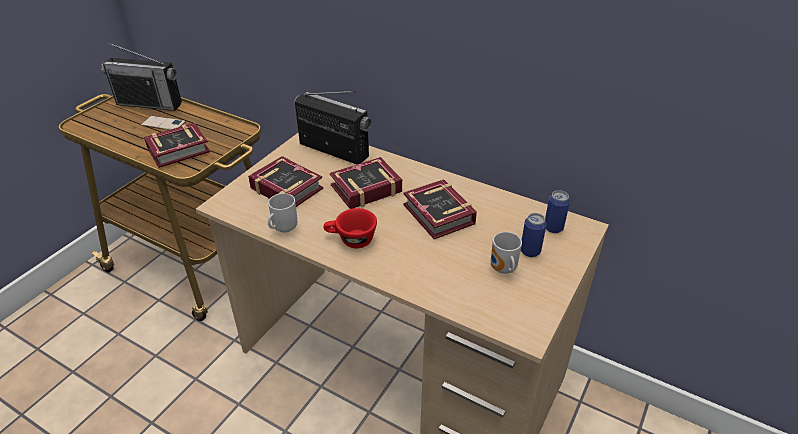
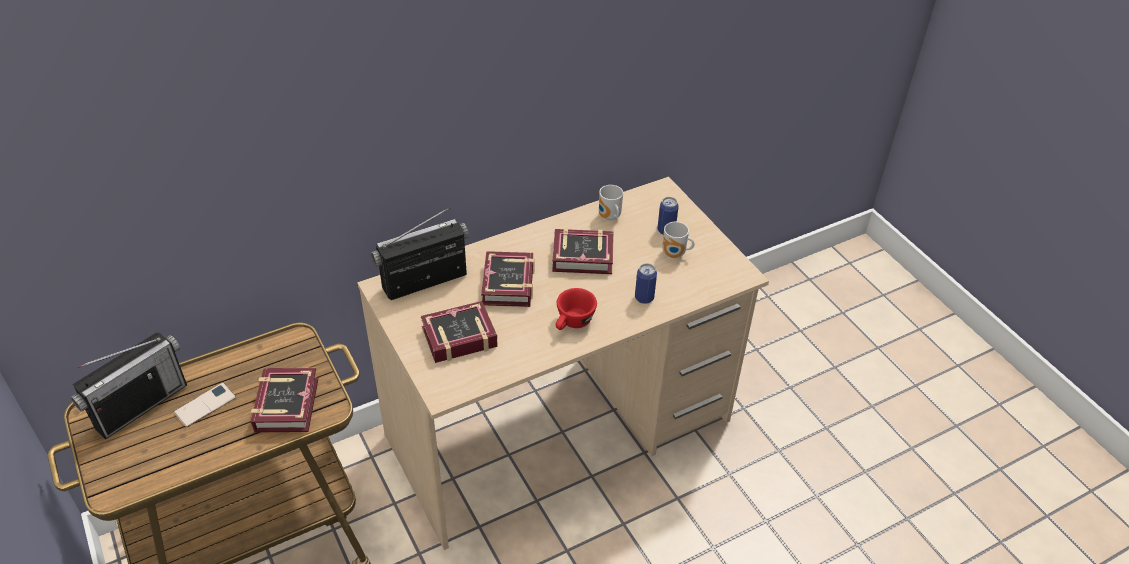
camera: 60 degrees left, 5 degrees up
(283, 228) = (520, 361): mug -> mug (609, 217)
(553, 228) = (650, 205): can -> can (644, 298)

